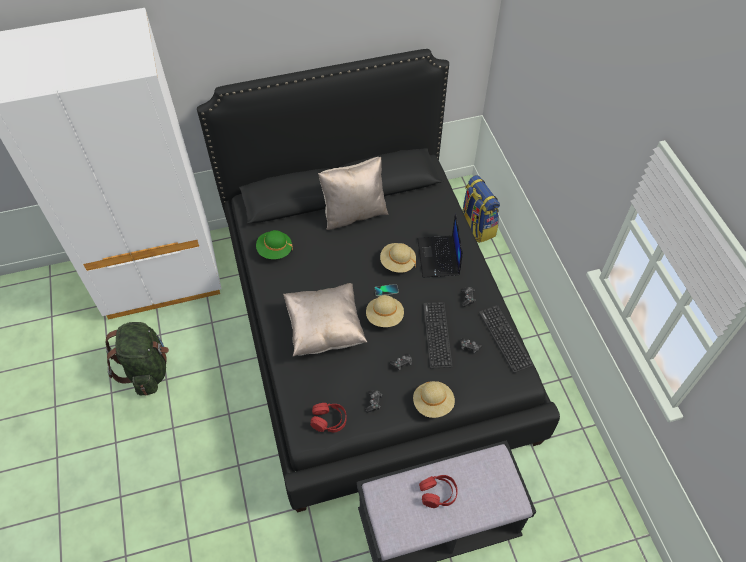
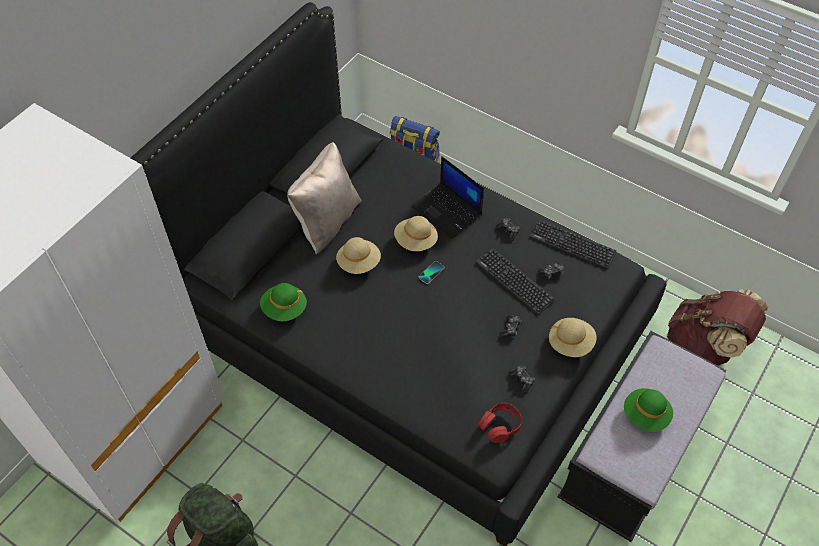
camera: 40 degrees left, 0 degrees up
(325, 329) = (412, 348): beige pillow -> none
(385, 317) = (454, 298): beige hat -> beige hat (359, 263)
(438, 493) = (645, 415): red headphones -> green hat
(573, 494) = (704, 348): none -> brown backpack

